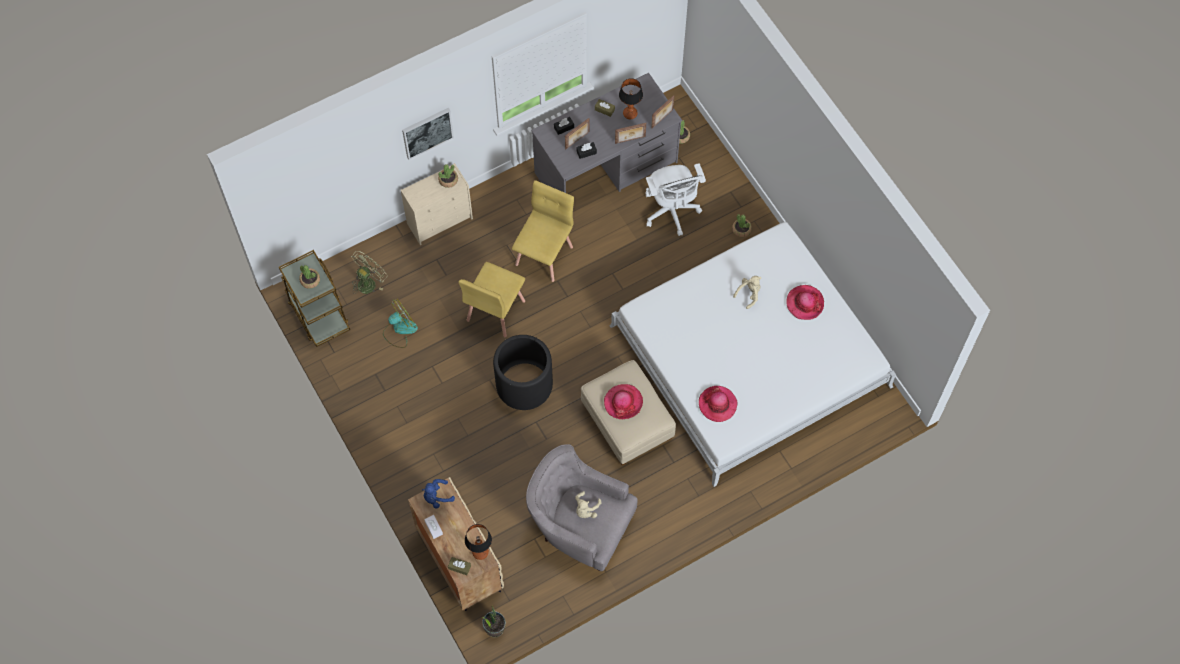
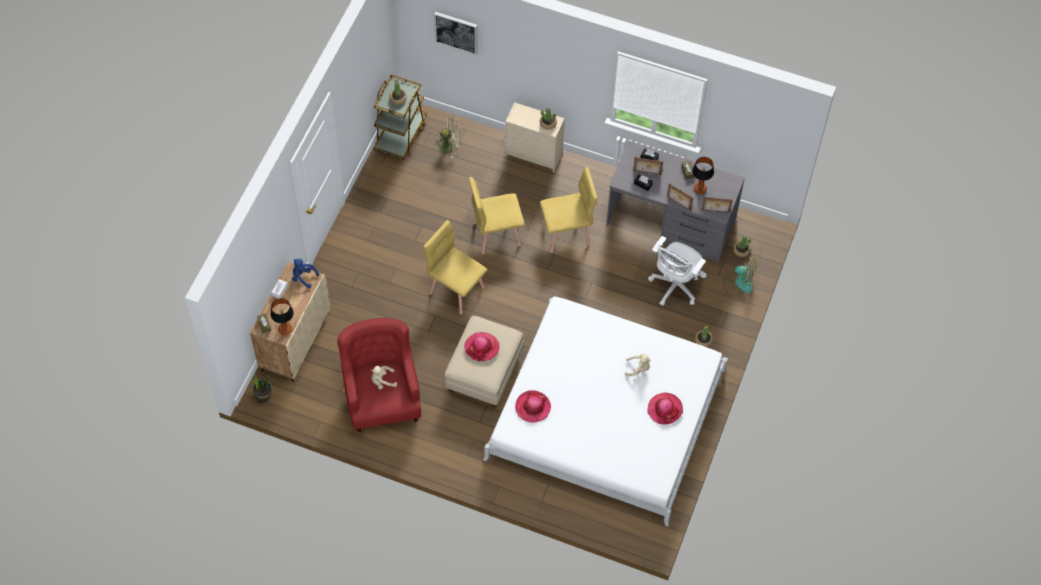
camera: 50 degrees right, 5 degrees down
(399, 330) = (431, 189): fan -> fan (739, 282)
(427, 132) = (549, 72): picture -> picture (456, 32)
(524, 384) = (456, 289): black planter -> yellow chair
(580, 524) = (382, 396): grey armchair -> red armchair

